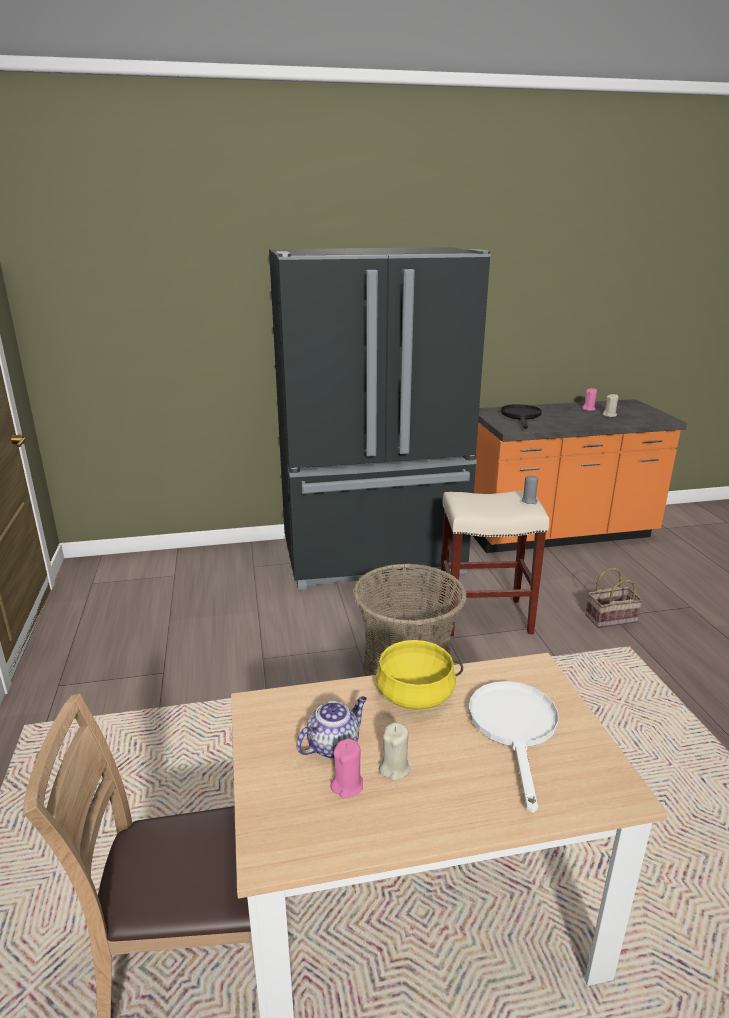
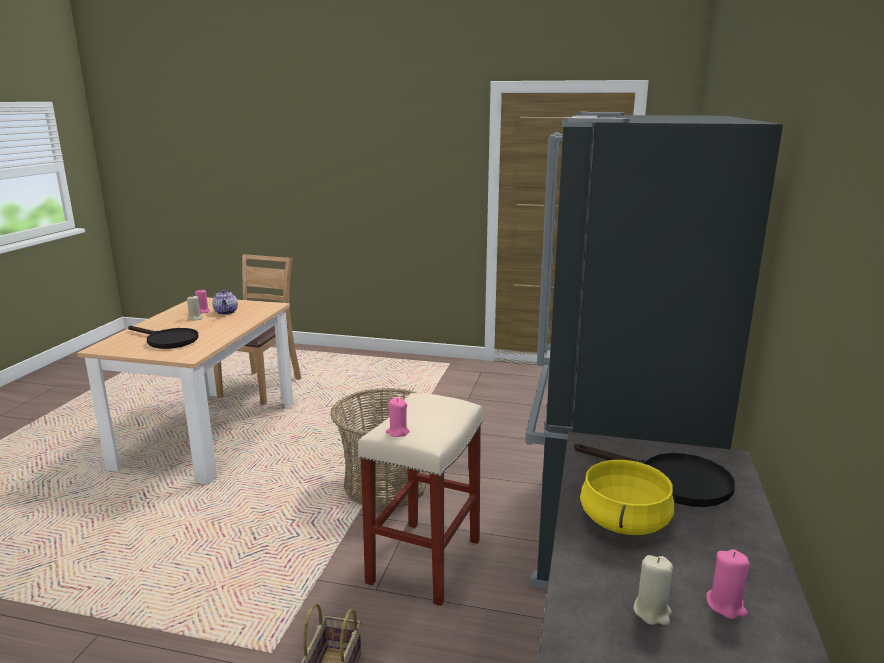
camera: 115 degrees right, 5 degrees down
(415, 694) = (226, 329): yellow cooking pot -> yellow cooking pot (625, 521)
(515, 729) = (167, 340): white frying pan -> black frying pan
(529, 501) = (397, 432): grey candle -> pink candle

